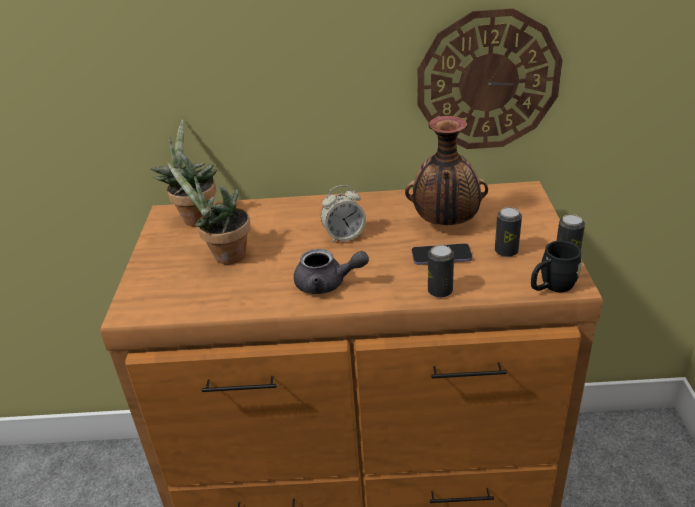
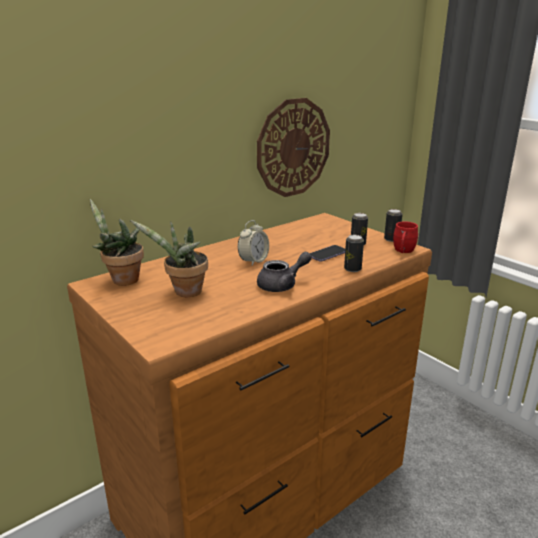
camera: 40 degrees left, 10 degrees down
(445, 223) = (305, 240): vase -> none
(551, 287) = (403, 251): black mug -> red mug

